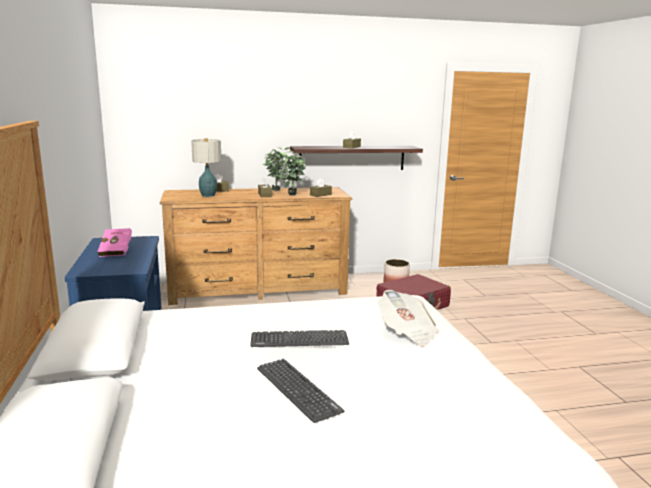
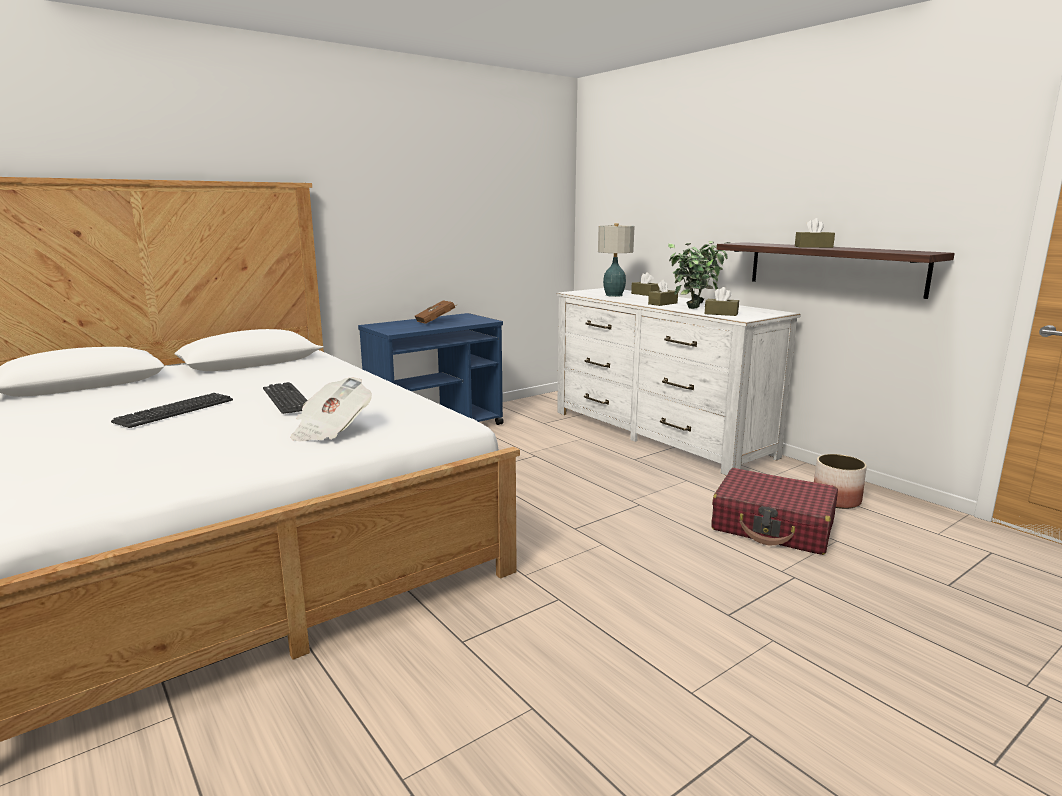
camera: 65 degrees right, 0 degrees up
(117, 251) = (437, 322): pink book -> brown book
(258, 289) = (658, 433): brown dresser -> white dresser

